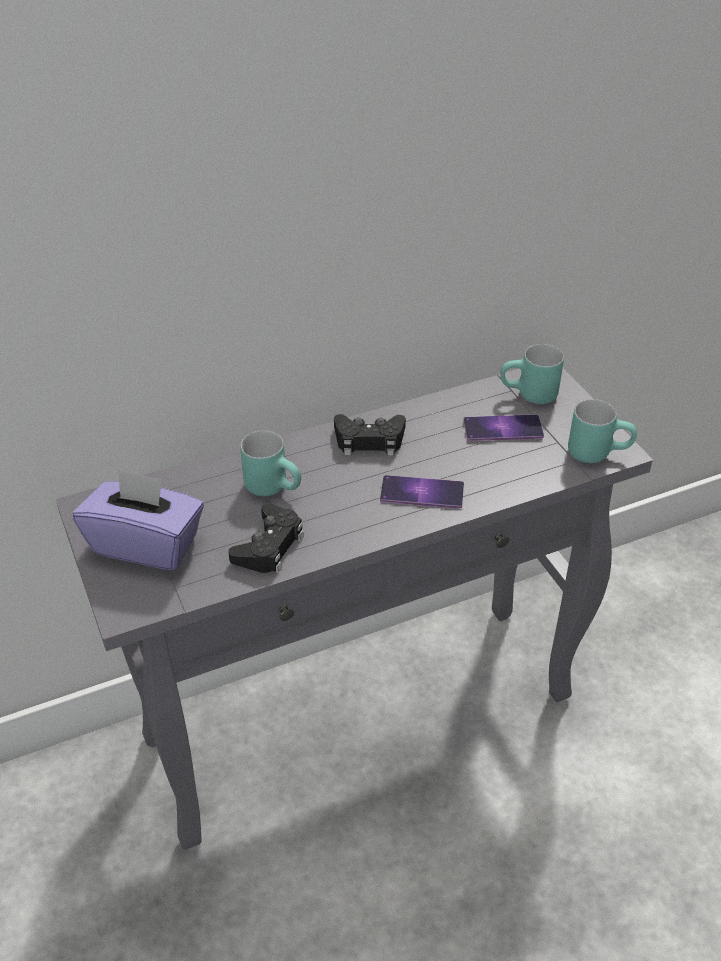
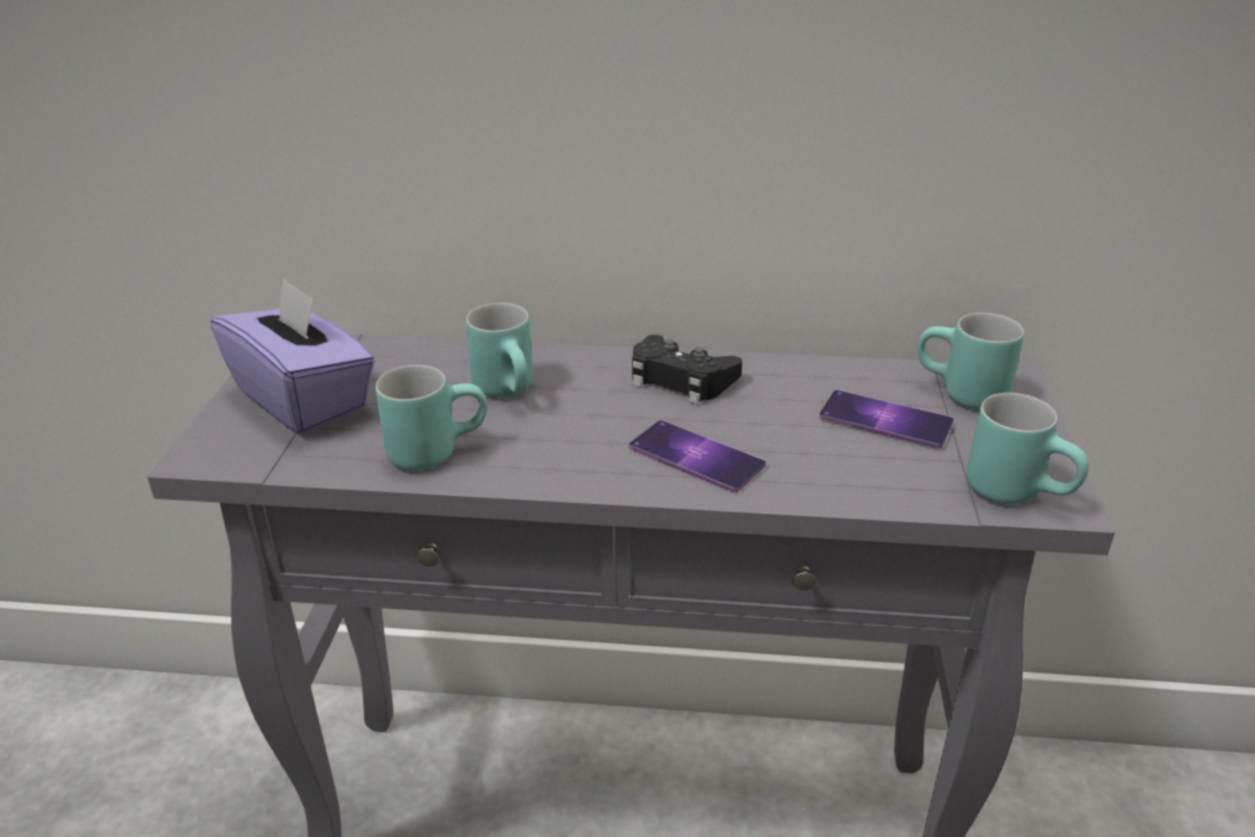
camera: 30 degrees right, 10 degrees down
(269, 546) = (436, 449): black game controller -> turquoise mug

